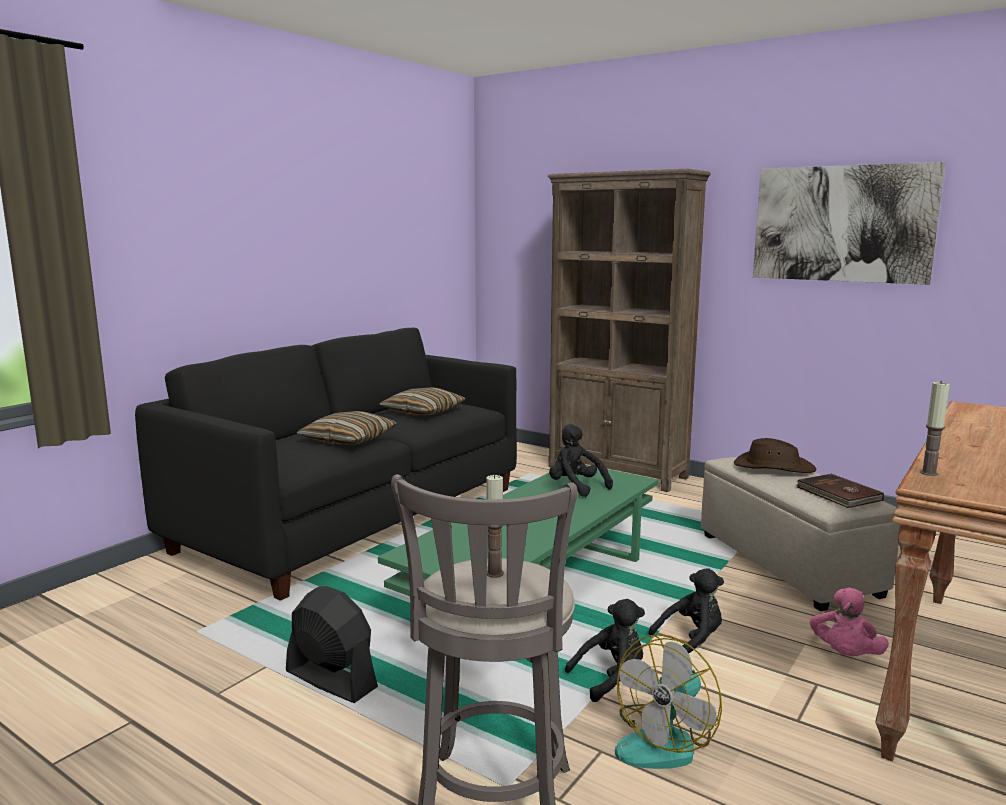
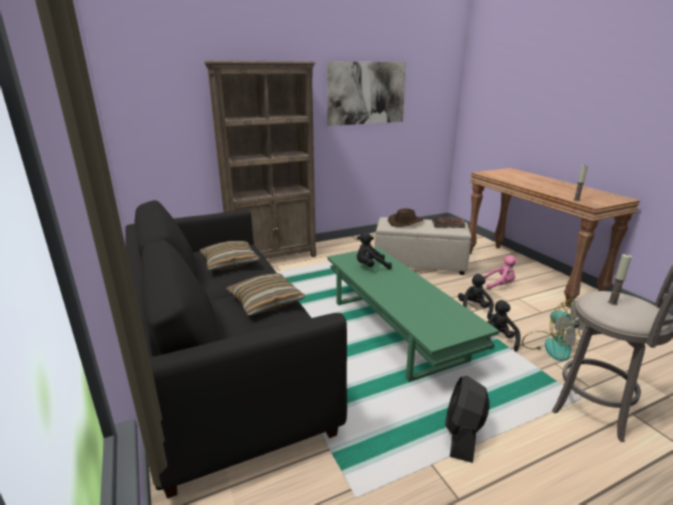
camera: 60 degrees left, 10 degrees up
(331, 680) = (463, 435): black fan -> black fan turned 45 degrees counterclockwise
(845, 655) = (499, 285): pink plush toy -> pink plush toy turned 45 degrees counterclockwise

